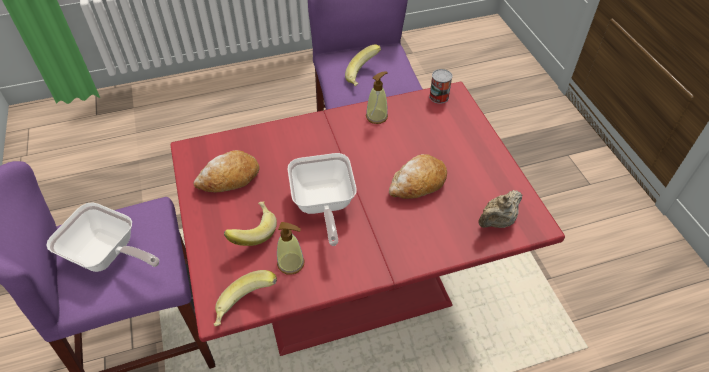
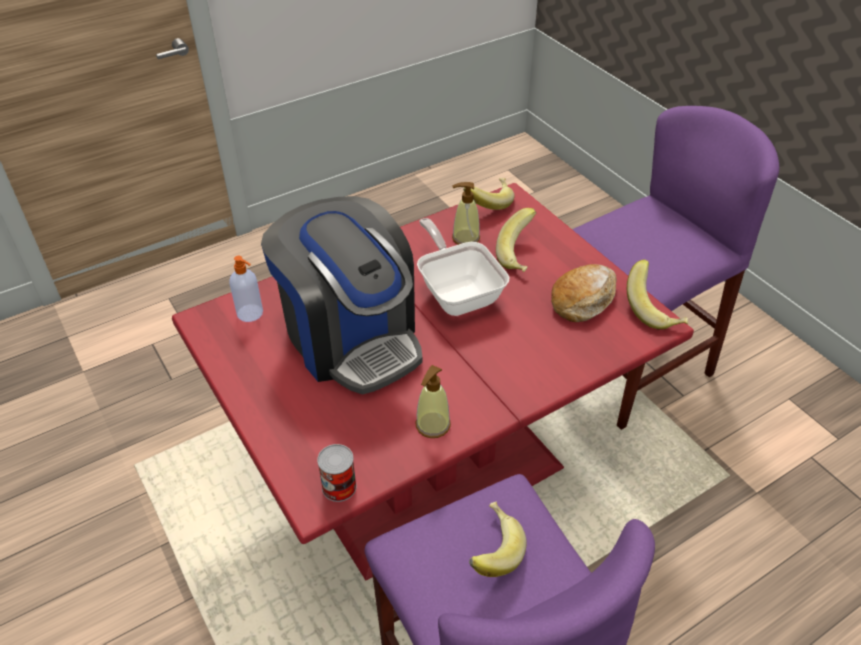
camera: 165 degrees right, 5 degrees down
(107, 256) = (655, 236): frying pan -> none
(184, 160) = (654, 310): none -> banana
(417, 184) = (351, 337): bread -> coffee machine
(497, 221) = (251, 313): beige teapot -> soap dispenser

